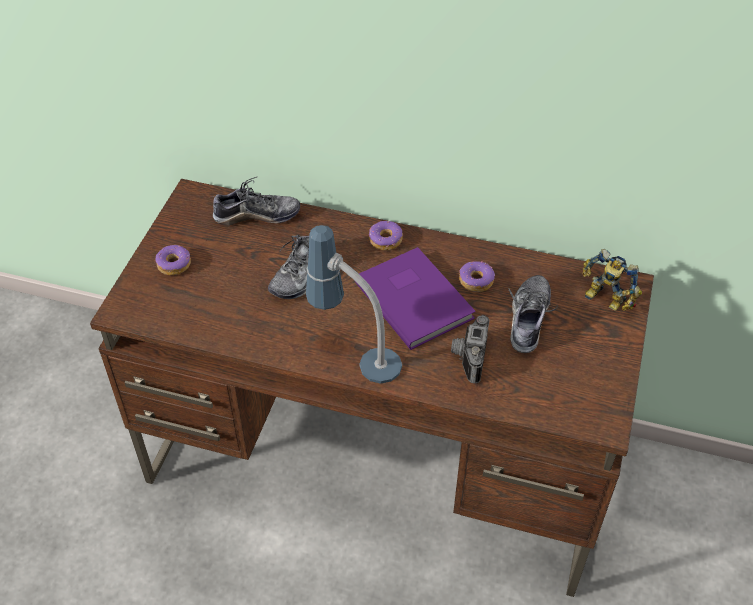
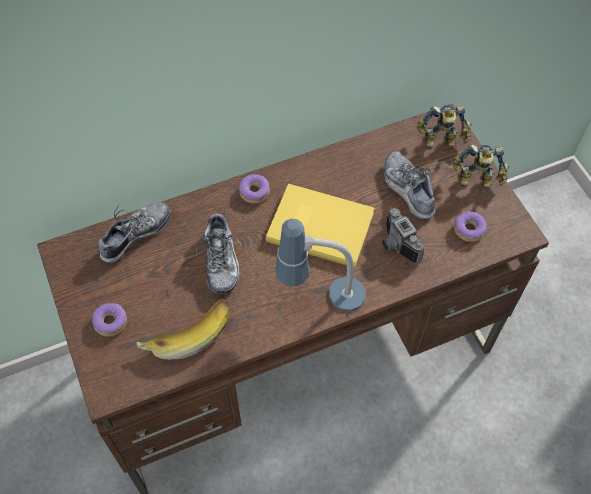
camera: 40 degrees left, 10 degrees up
(222, 308) = (187, 332): none -> banana
(415, 298) = (319, 225): purple book -> yellow book
(475, 281) = (347, 183): donut -> donut (468, 230)
(605, 353) = (476, 182): none -> toy robot

